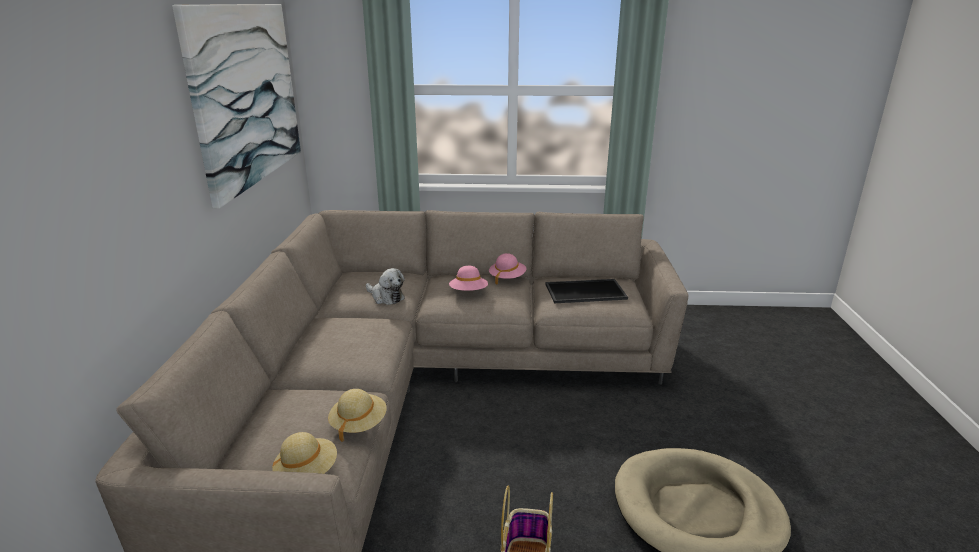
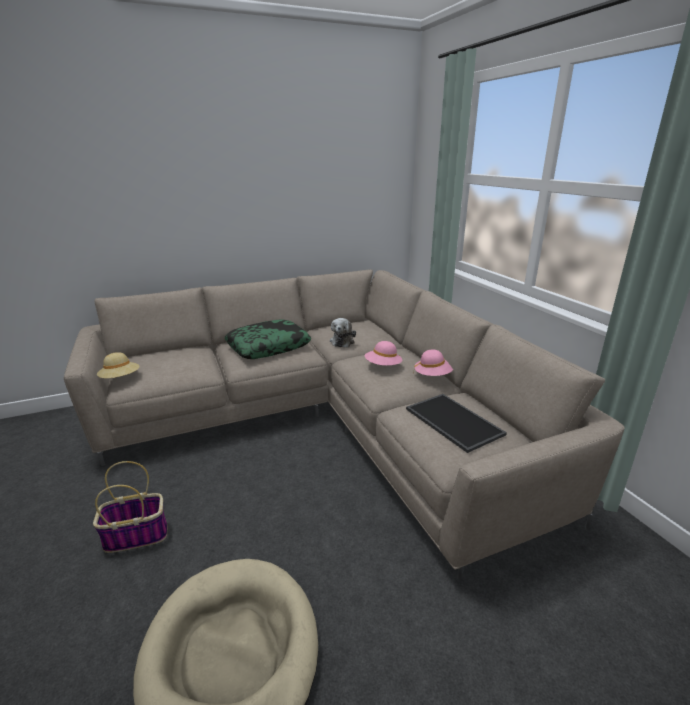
camera: 65 degrees right, 0 degrees up
(247, 95) = (323, 166): picture -> none
(344, 341) = (268, 347): none -> pillow
(358, 424) = (170, 378): beige hat -> none

